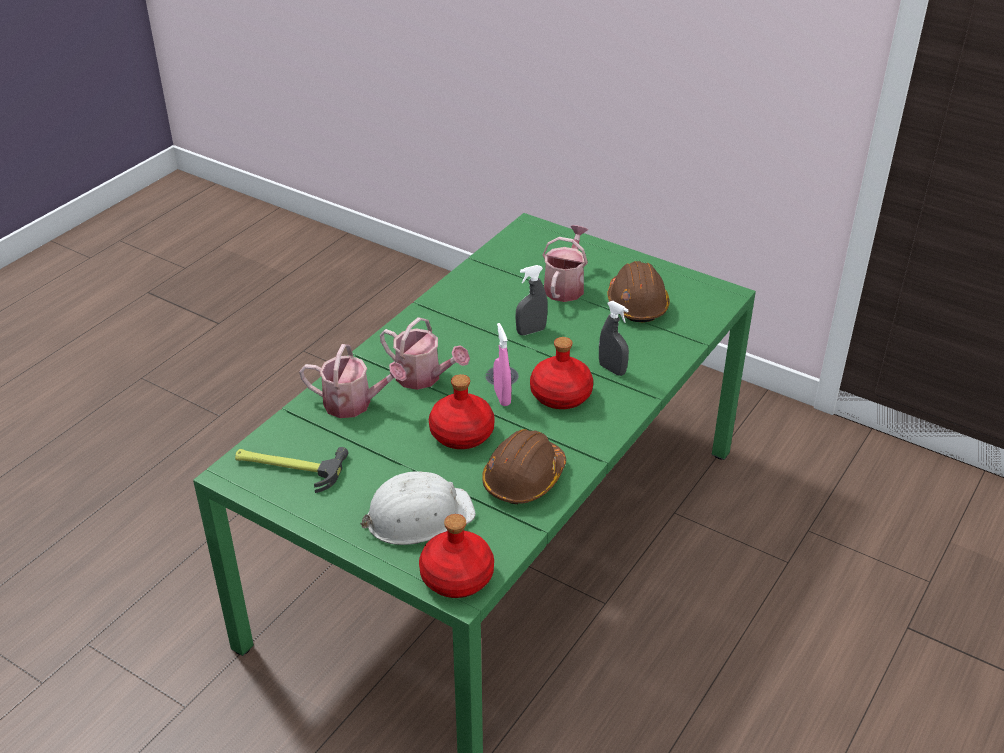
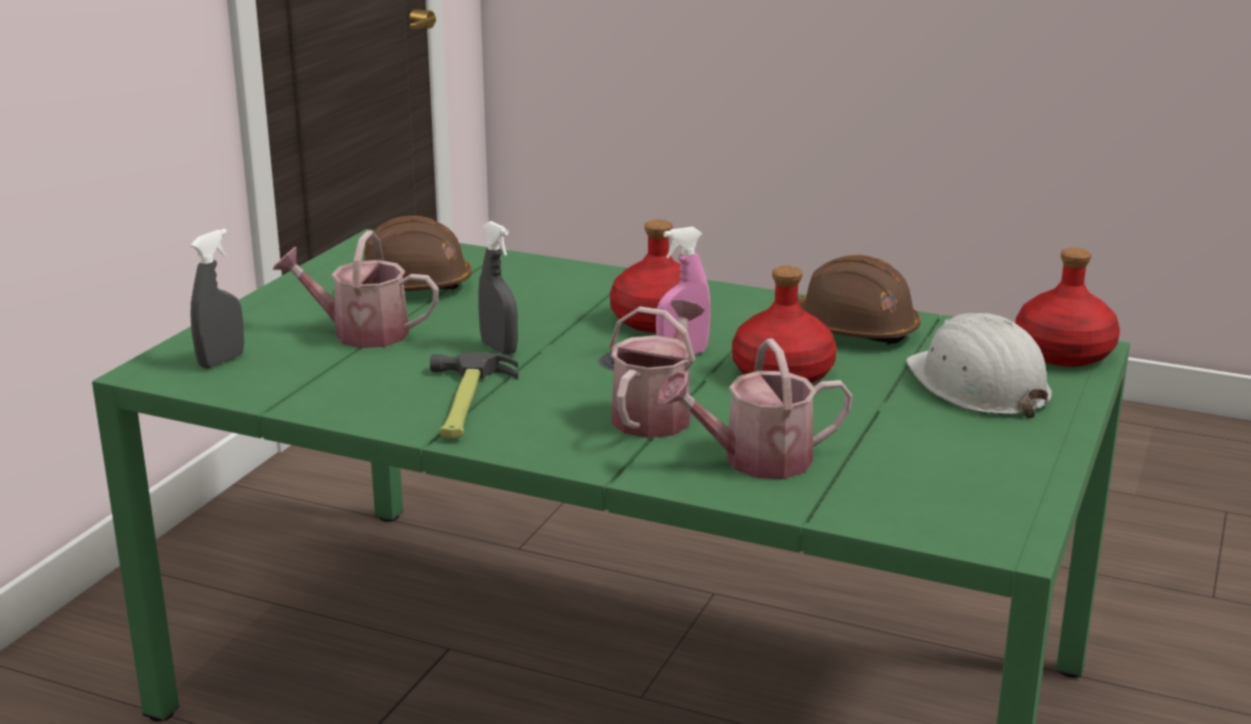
camera: 100 degrees left, 15 degrees down
(288, 466) = (951, 493): hammer -> hammer (464, 404)
(354, 404) = (755, 461): watering can -> watering can turned 105 degrees counterclockwise
(612, 369) = (583, 295): grey spray bottle -> grey spray bottle (221, 361)

